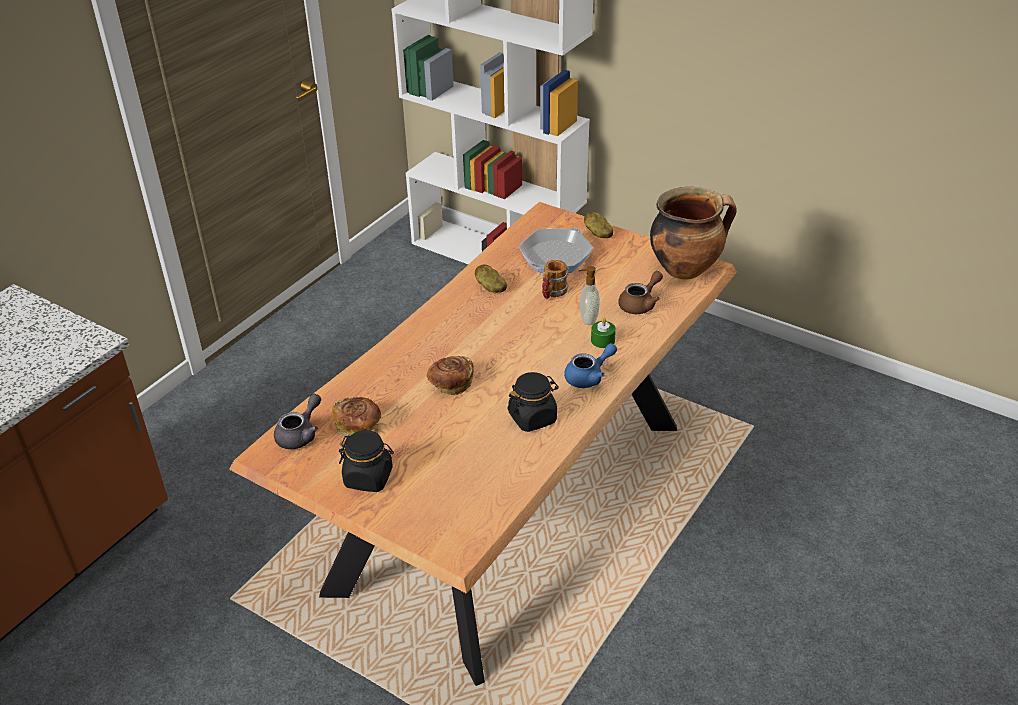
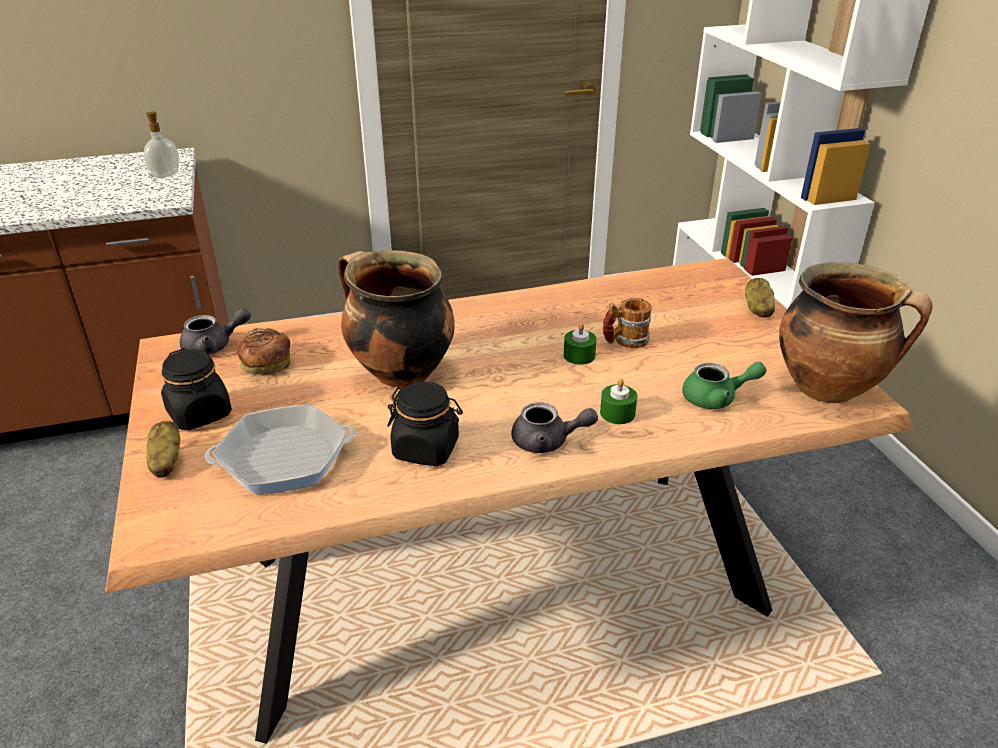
camera: 40 degrees right, 5 degrees down
(451, 384) = (399, 373): bread -> cooking pot
(490, 287) = (566, 308): potato -> potato (166, 462)
(539, 316) = (579, 355): none -> green candle
(555, 256) = (676, 310): frying pan -> frying pan (284, 458)
(588, 319) = (630, 383): soap dispenser -> soap dispenser (165, 175)
(589, 377) = (548, 442): blue teapot -> grey teapot
(640, 304) = (716, 398): brown teapot -> green teapot

